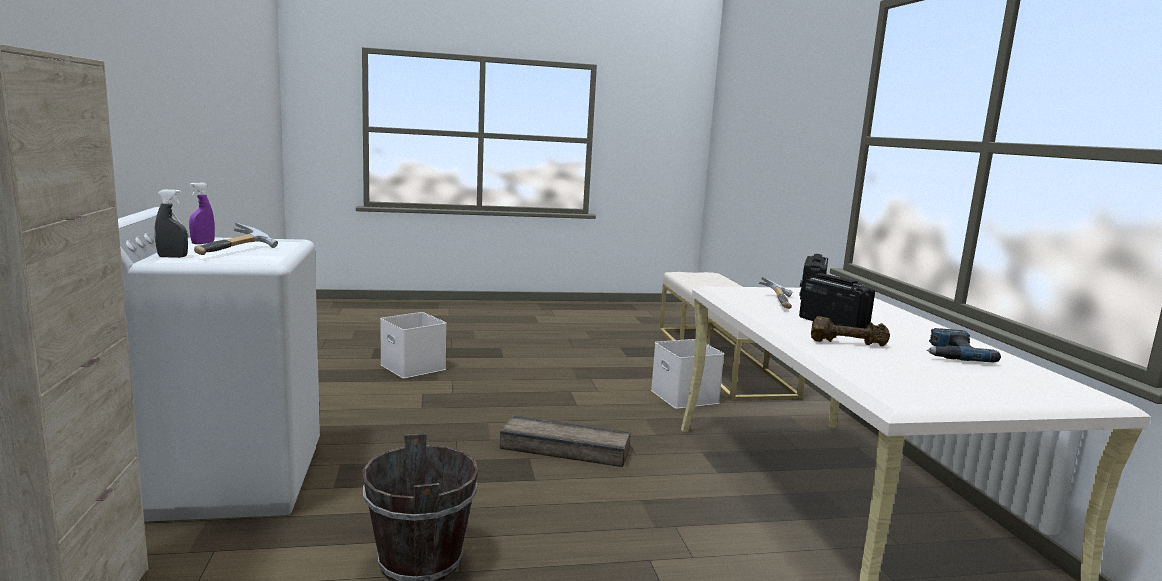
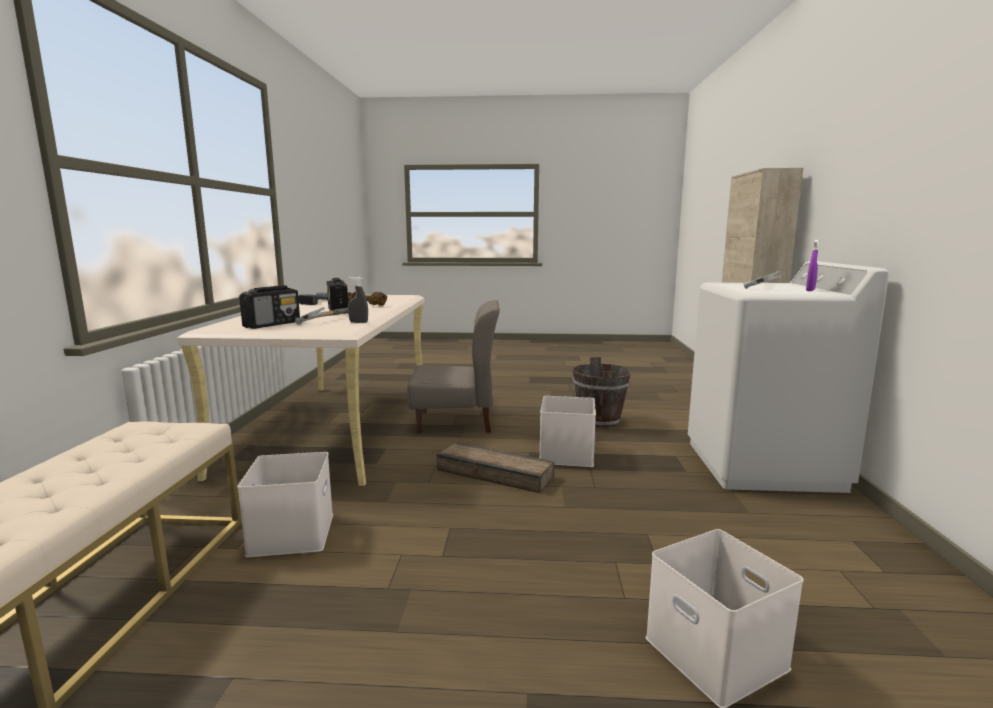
camera: 165 degrees left, 0 degrees up
(172, 257) = (785, 284): grey spray bottle -> grey spray bottle (358, 322)
(483, 478) = (568, 455): none -> white storage box
(678, 535) = (456, 421): none -> grey chair

